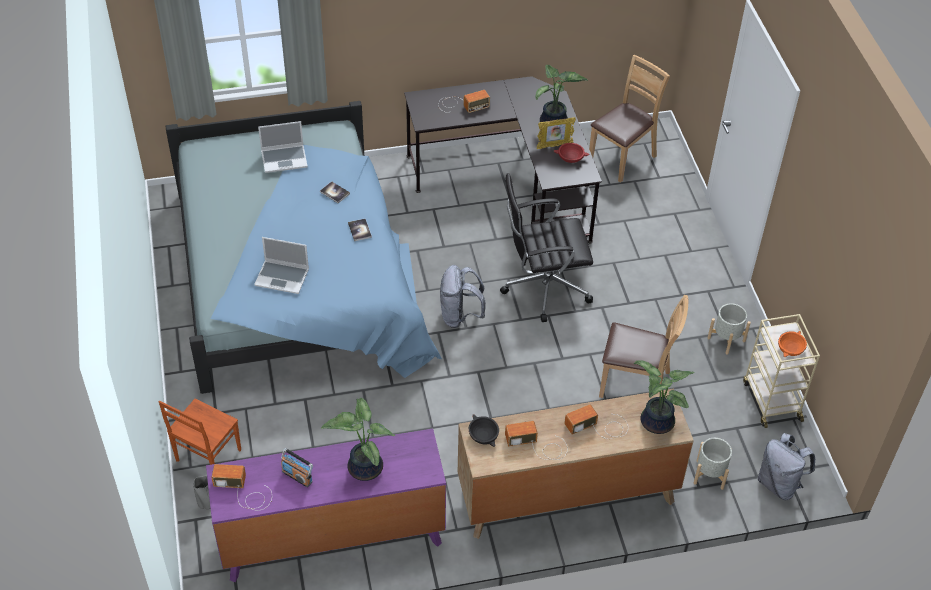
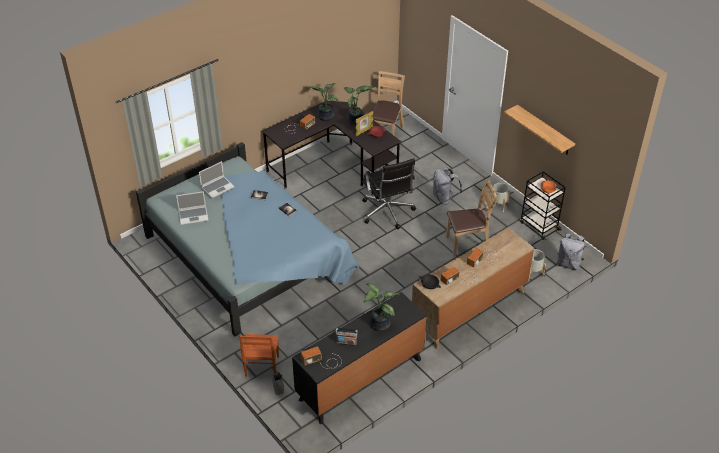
camera: 25 degrees left, 5 degrees down
(283, 277) = (262, 248): laptop -> laptop (194, 215)
(331, 537) = (360, 379): purple dresser -> black dresser
(460, 316) = (353, 243): grey backpack -> grey backpack (444, 198)
(543, 287) = (387, 212): black office chair -> black office chair turned 75 degrees counterclockwise
(654, 422) = (510, 246): potted plant -> potted plant (325, 117)
(771, 400) = (539, 226): beige cart -> black cart
(816, 248) = (544, 130): none -> shelf

